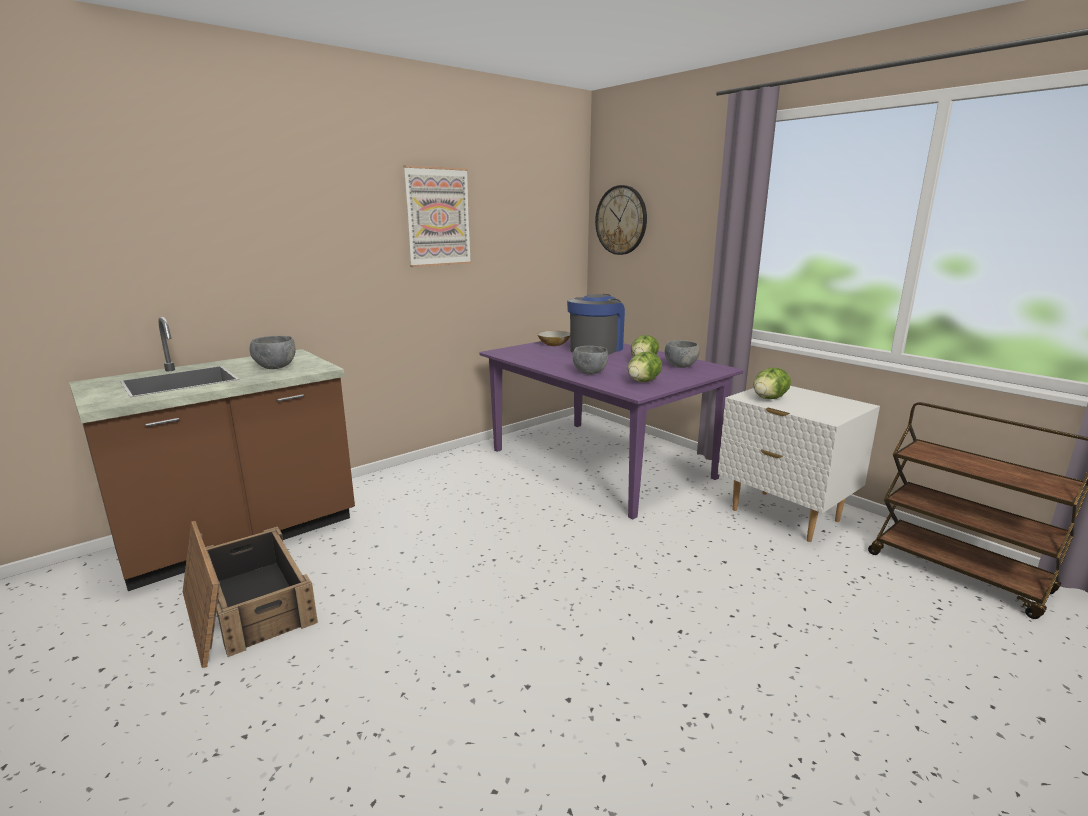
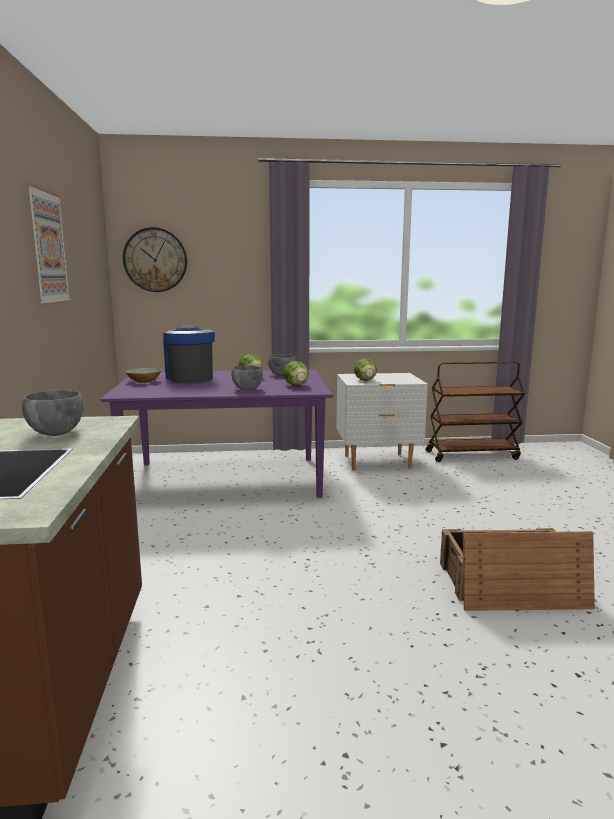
camera: 55 degrees left, 5 degrees down
(245, 607) = (221, 714): crate -> crate (510, 586)

